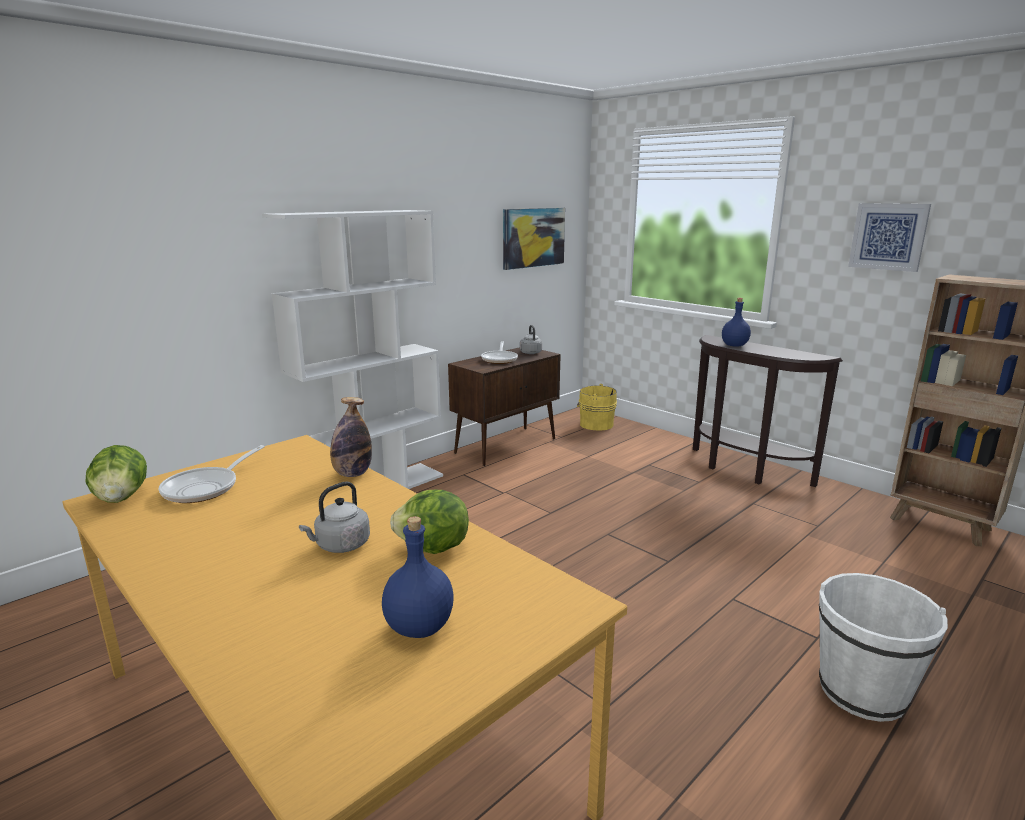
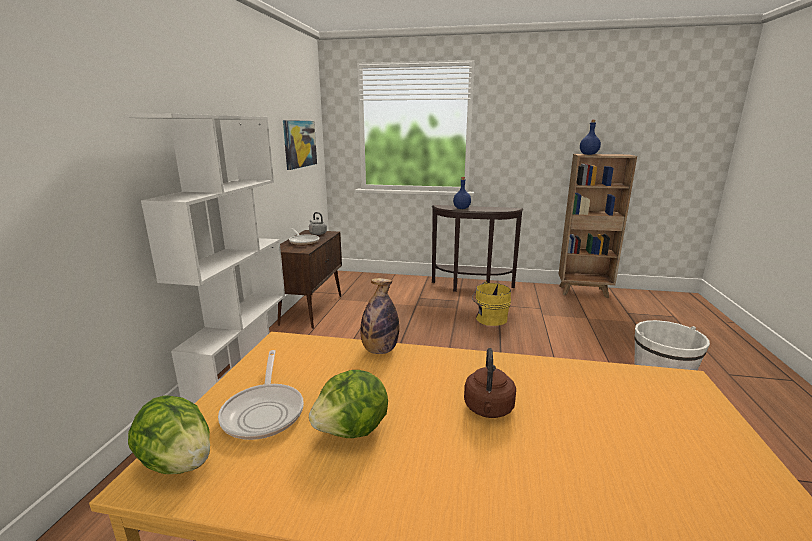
camera: 35 degrees left, 0 degrees up
(340, 545) = (488, 409): grey kettle -> brown kettle
(420, 628) = (660, 442): blue bottle -> blue bottle (589, 154)
(433, 549) = (549, 383): lettuce -> lettuce (353, 430)
(595, 424) = (355, 280): yellow bucket -> yellow bucket (489, 319)
(888, 236) = (537, 134): picture -> none

